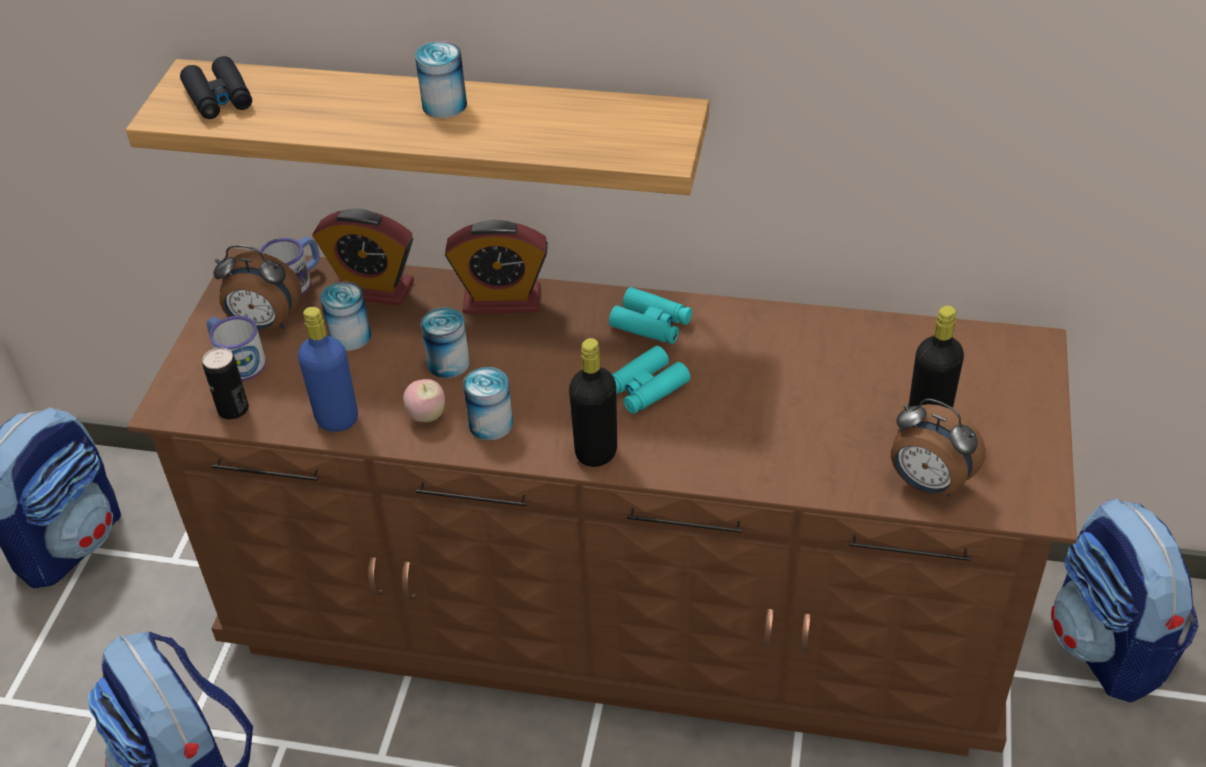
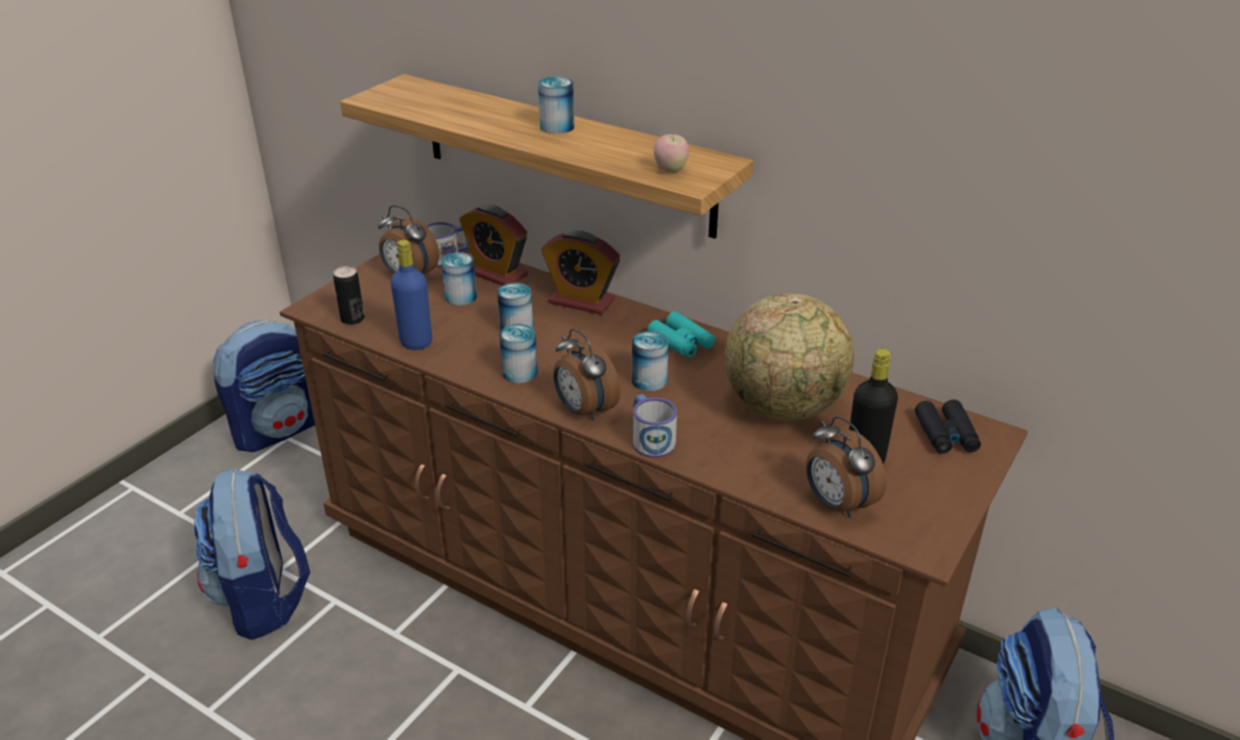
camera: 20 degrees right, 10 degrees down
(219, 98) = (412, 96): black binoculars -> black binoculars (946, 434)
(236, 360) = (376, 292): mug -> mug (650, 439)
(427, 416) = (478, 356): apple -> apple (670, 170)
(596, 452) = (584, 411): black bottle -> alarm clock
(645, 388) = (649, 380): turquoise binoculars -> can
(810, 379) = (783, 408): none -> globe

